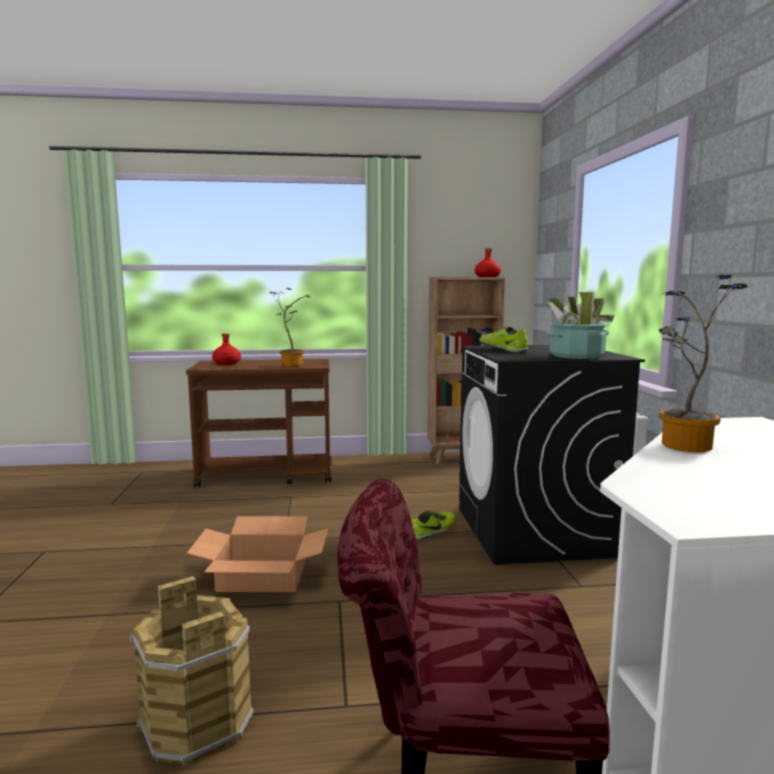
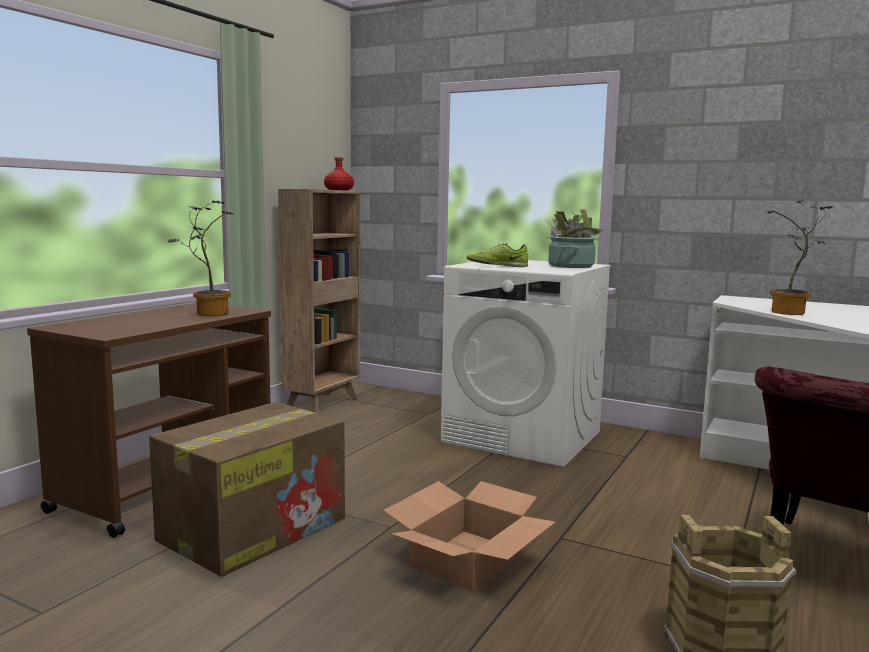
camera: 55 degrees left, 0 degrees up
(227, 363) = (105, 324): red bottle -> none
(239, 509) = (255, 528): none -> cardboard box
(433, 531) = (471, 465): shoe -> none
(534, 531) = (523, 437): black washing machine -> white washing machine

